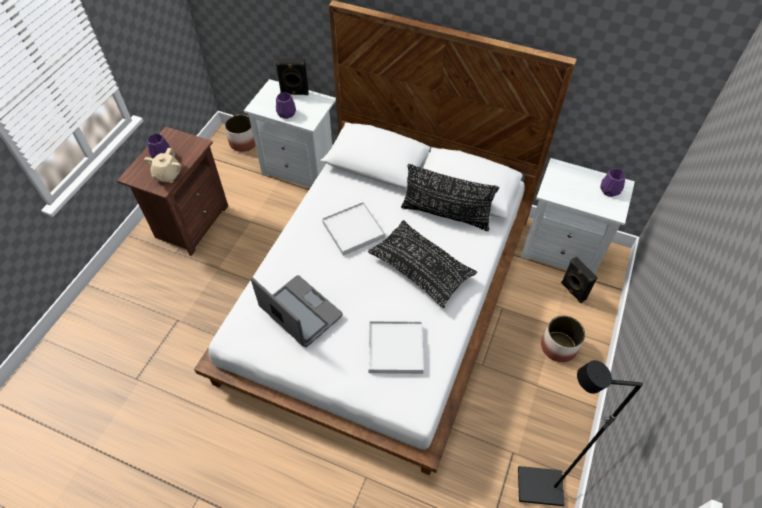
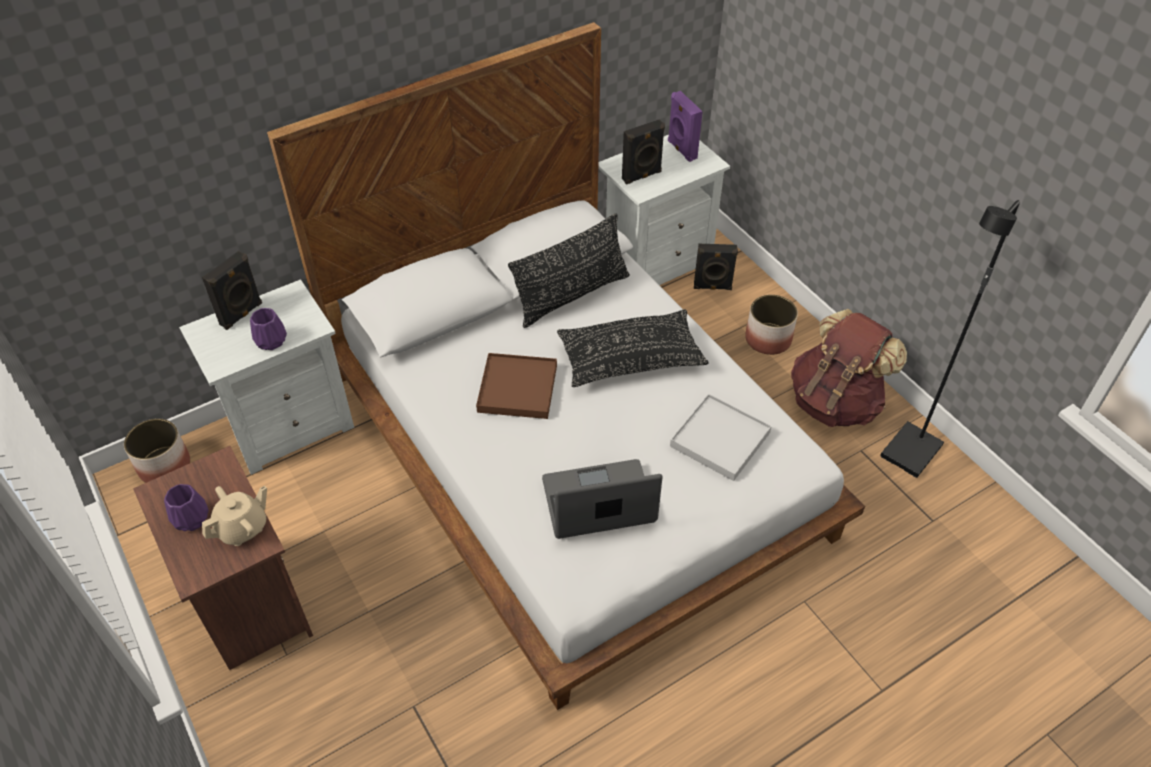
camera: 55 degrees left, 5 degrees down
(167, 175) = (243, 528): beige teapot -> beige teapot turned 90 degrees counterclockwise
(353, 230) = (517, 388): white tray -> brown tray
(541, 415) = (835, 402): none -> brown backpack
(563, 185) = (642, 176): none -> black speaker
(610, 190) = (681, 150): purple vase -> purple speaker

